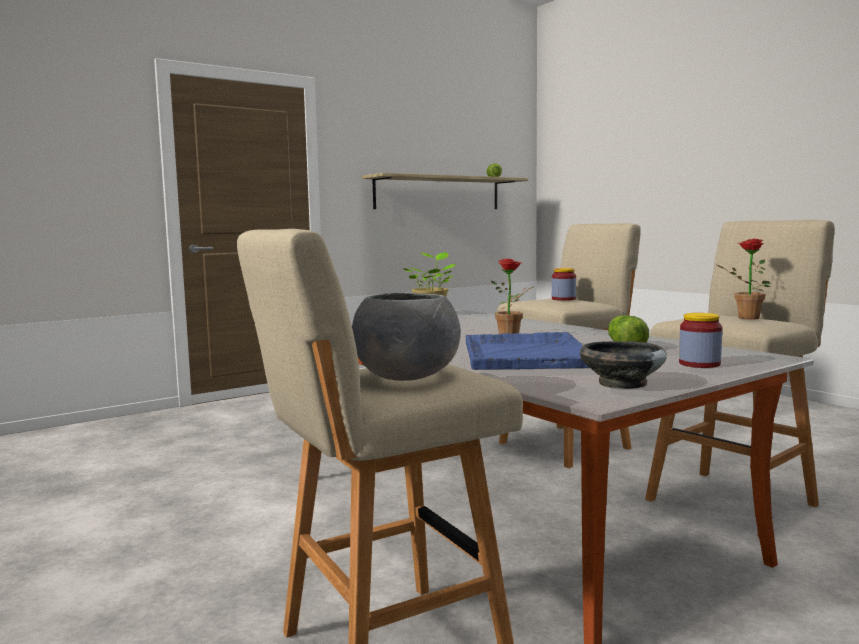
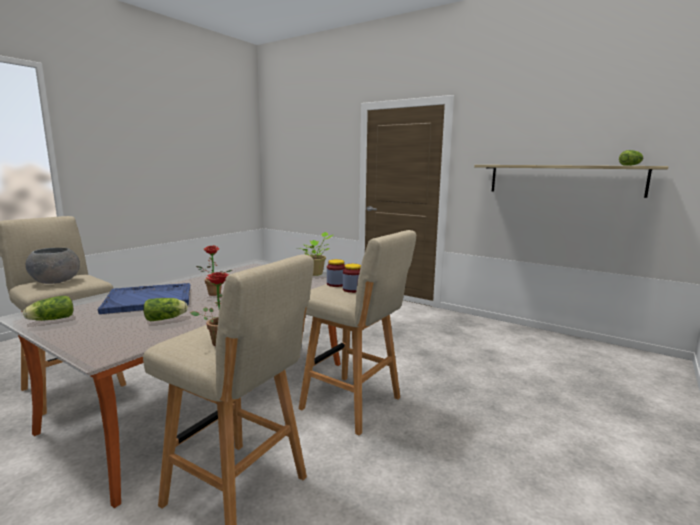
camera: 70 degrees right, 5 degrees up
(622, 383) = (50, 319): black bowl -> lettuce
(699, 364) = (90, 336): jar -> jar (336, 284)

